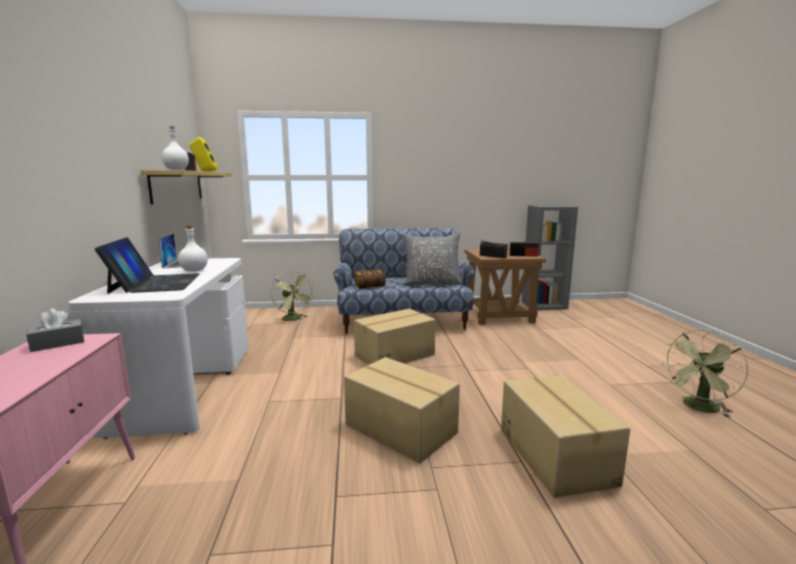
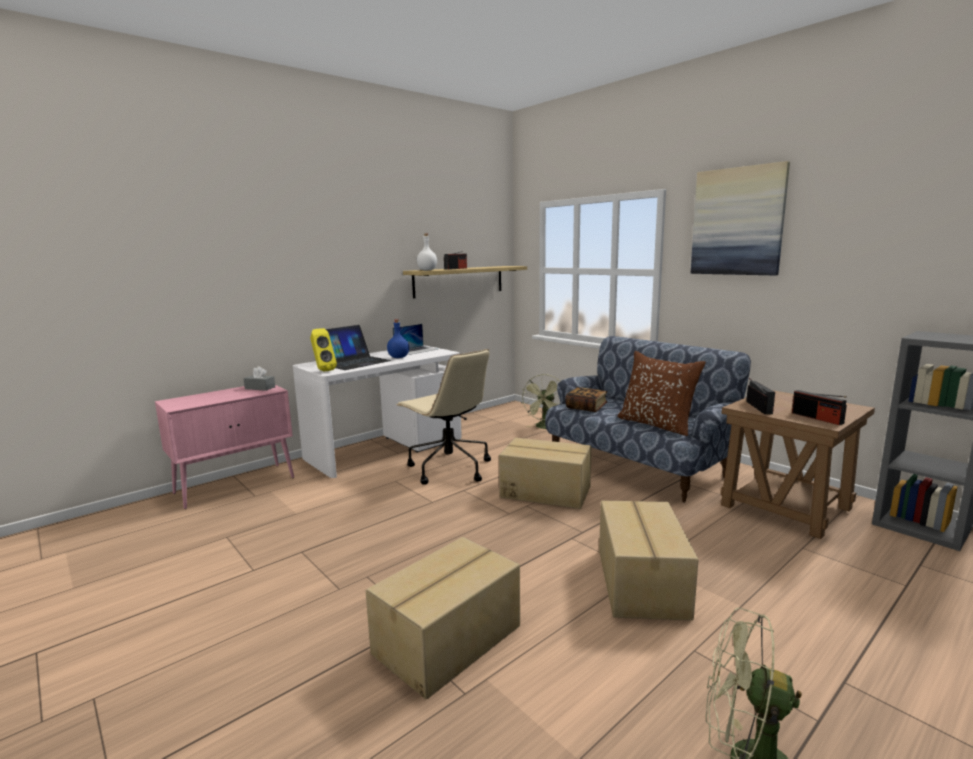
camera: 55 degrees right, 0 degrees up
(194, 270) = (398, 357): white bottle -> blue bottle
(204, 172) = (492, 266): yellow speaker -> yellow speaker (323, 371)
(291, 372) = (448, 468): none -> beige office chair
(400, 429) = (410, 543): cardboard box -> cardboard box (640, 583)
(428, 141) = (737, 222): none -> picture
(431, 283) = (657, 424): grey pillow -> brown pillow

